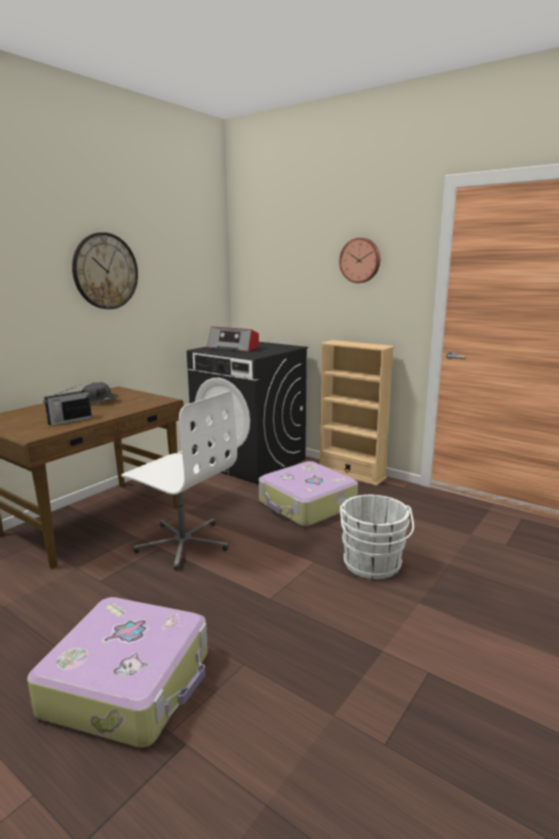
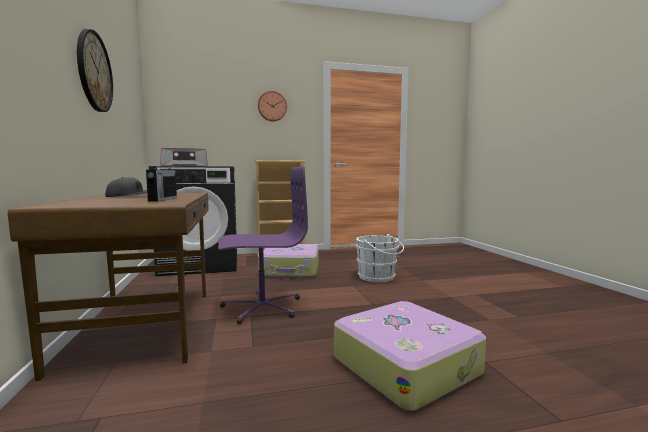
camera: 50 degrees left, 10 degrees down
(183, 543) = (261, 307): white office chair -> purple office chair

